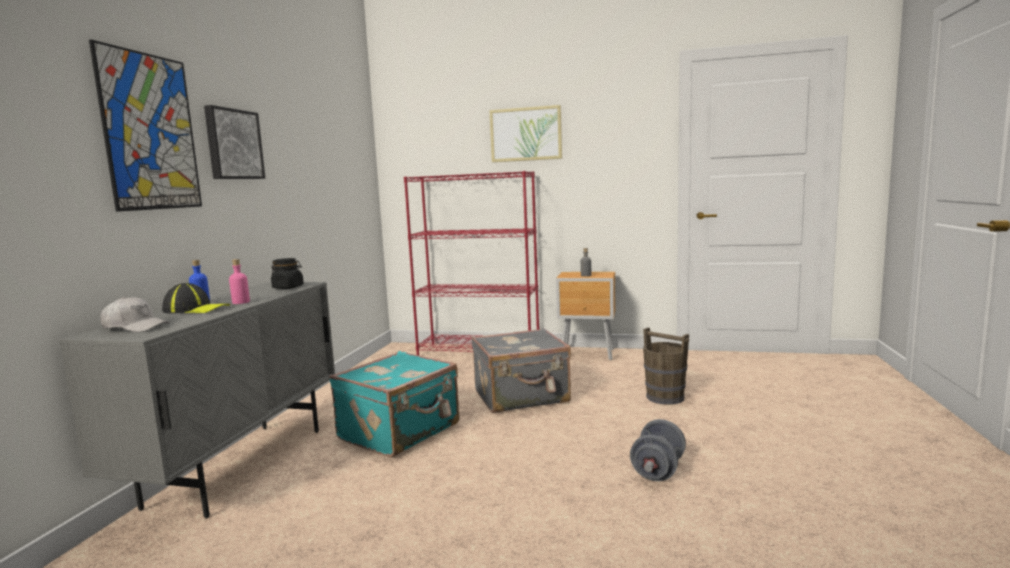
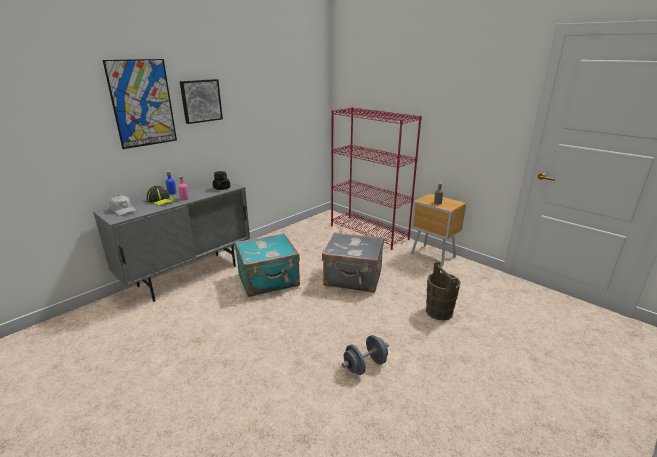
camera: 30 degrees right, 15 degrees up
(526, 134) = (421, 85): picture -> none

